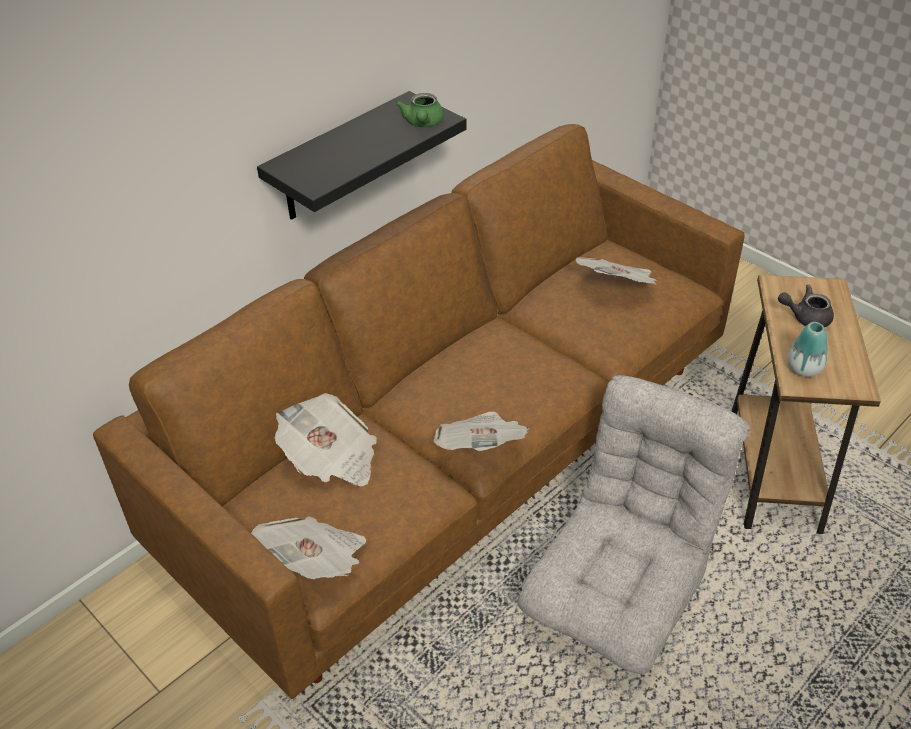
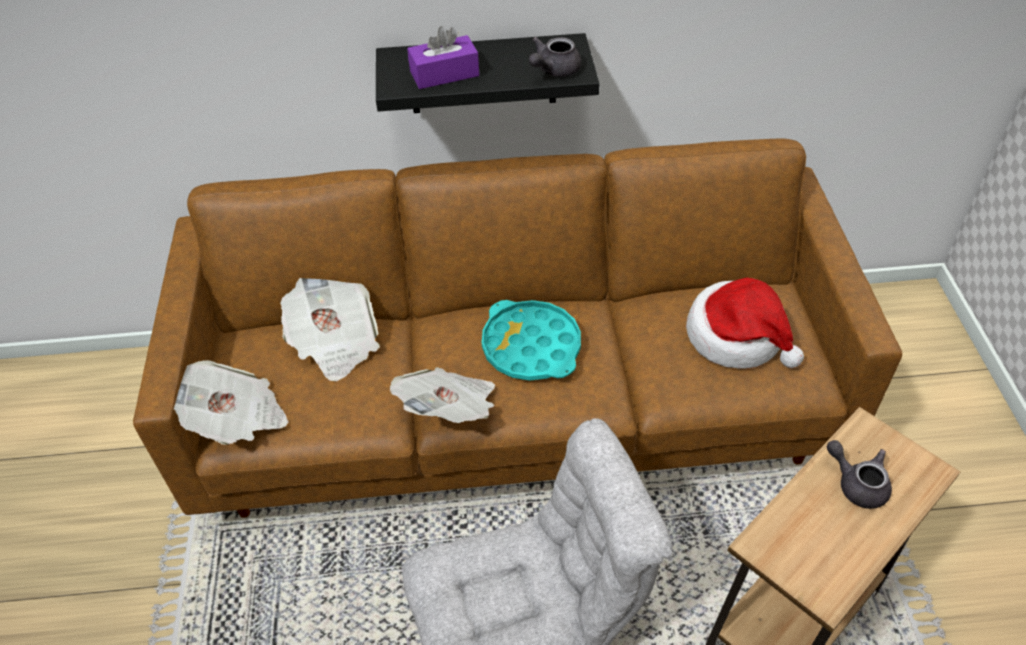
camera: 40 degrees right, 5 degrees up
(342, 160) = (444, 74): none -> purple tissue box
(423, 123) = (554, 70): green teapot -> grey teapot
(489, 372) = (531, 347): none -> turquoise tray
(617, 287) = (737, 337): newspaper -> hat
(804, 369) = (787, 536): vase -> none

